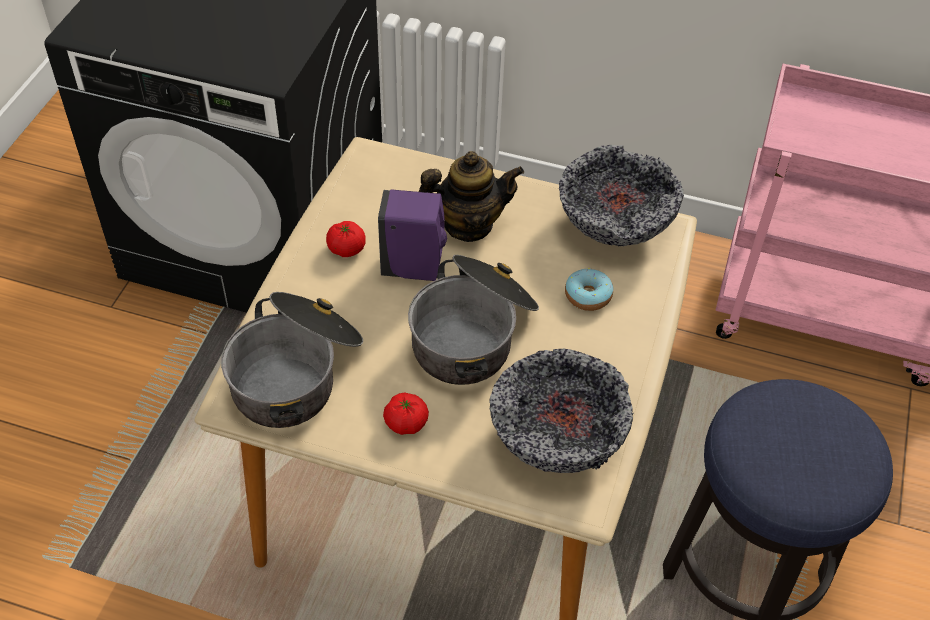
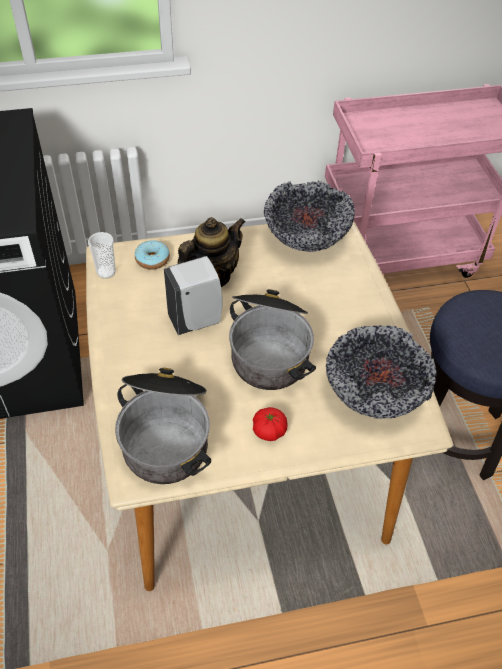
camera: 30 degrees left, 0 degrees up
(346, 248) = (138, 327): tomato -> none
(355, 174) = (106, 272): none -> cup
(415, 268) = (196, 320): purple soap dispenser -> white soap dispenser
(588, 295) = (323, 290): donut -> donut (152, 259)

